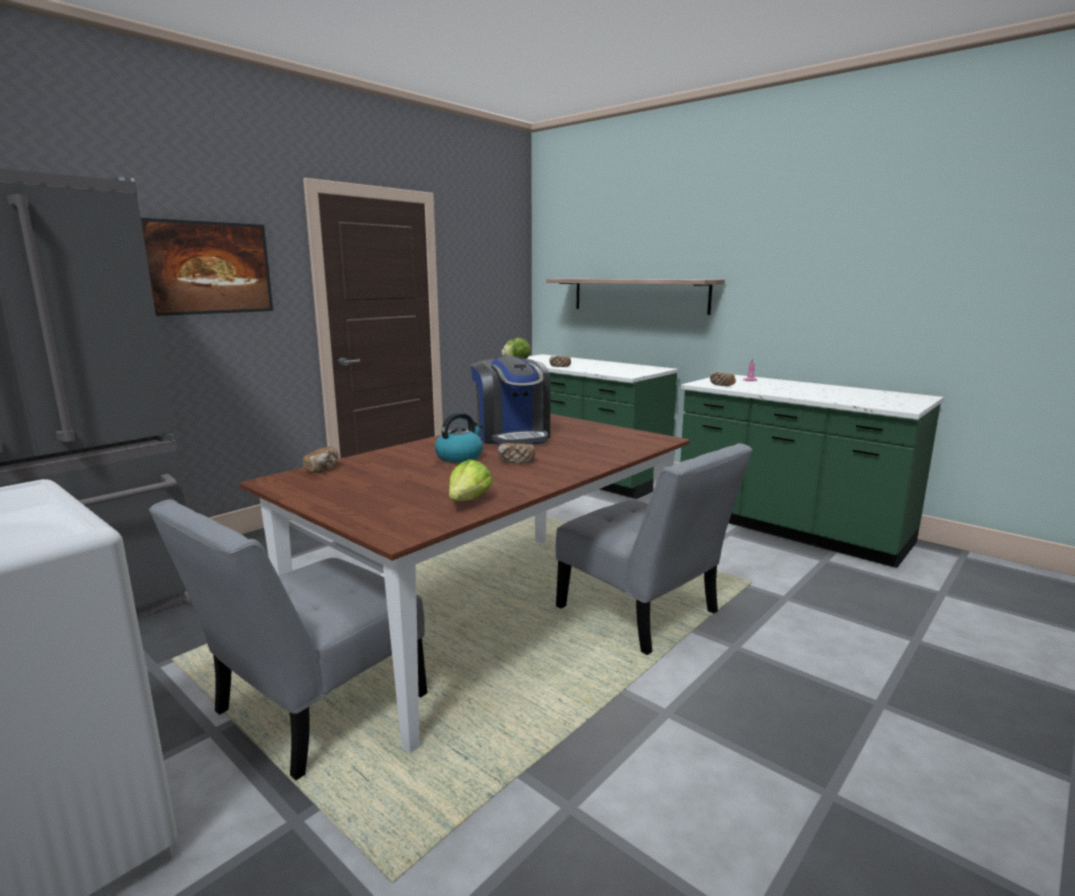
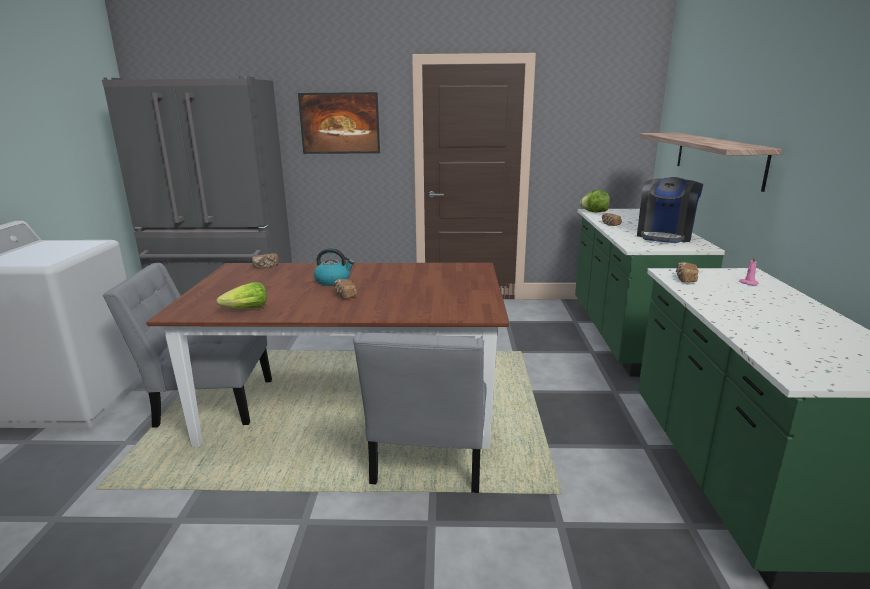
camera: 50 degrees right, 5 degrees up
(512, 436) = (406, 277): coffee machine -> coffee machine (664, 236)

